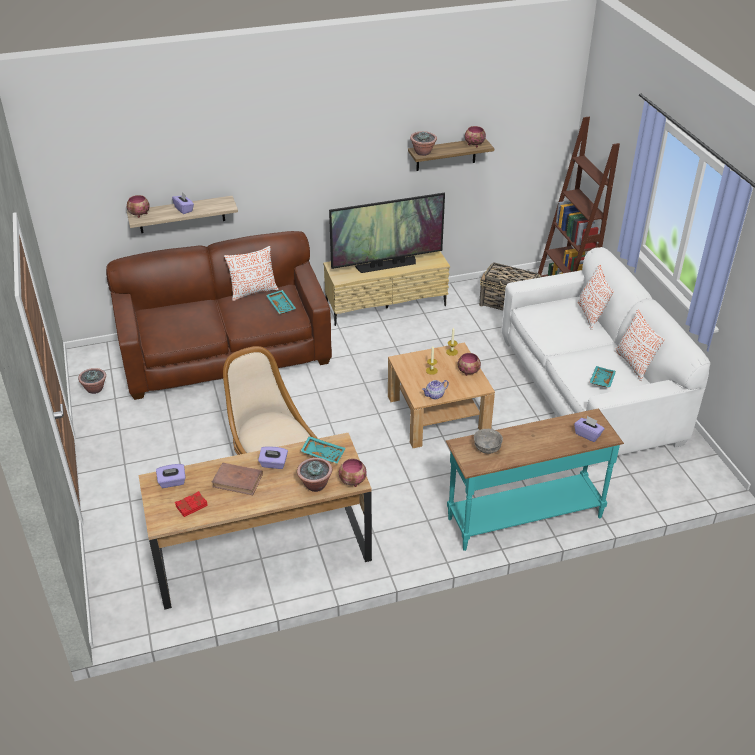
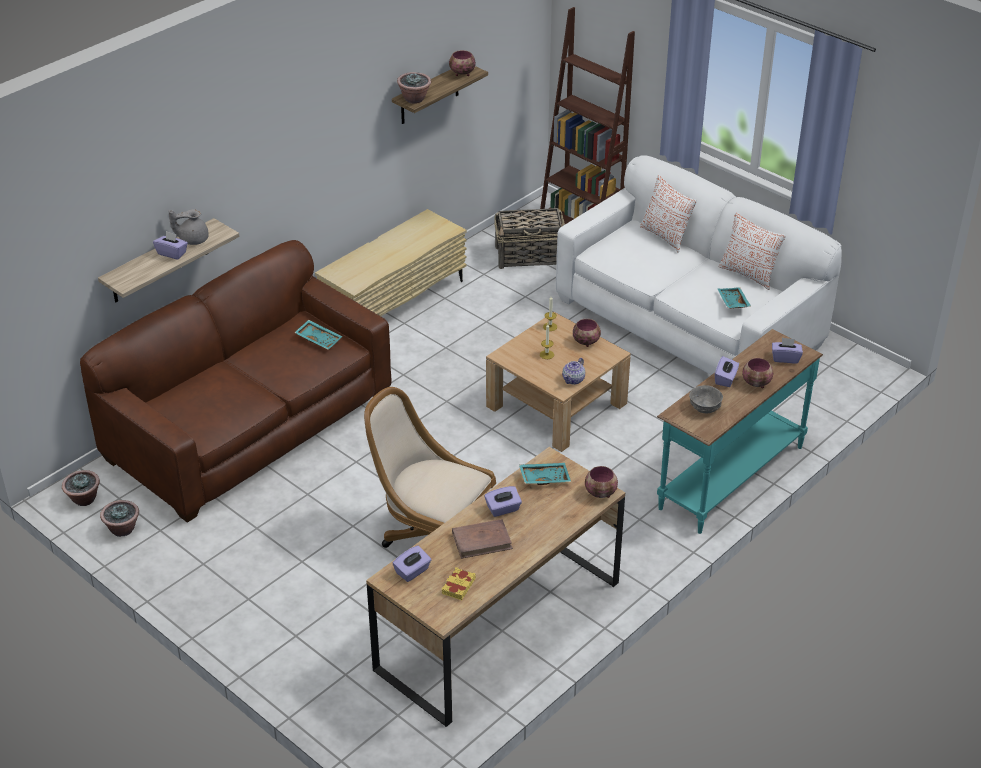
camera: 30 degrees left, 0 degrees up
(139, 214) = (121, 277): bowl -> bowl (757, 383)
(191, 506) = (458, 586): red book -> yellow book
(205, 204) = (192, 239): none -> grey teapot
(253, 292) = (268, 335): white pillow -> none
(315, 485) = (566, 512): potted plant -> potted plant (84, 499)
(386, 265) = (393, 251): television -> none
(524, 433) = (725, 379): none -> purple tissue box

